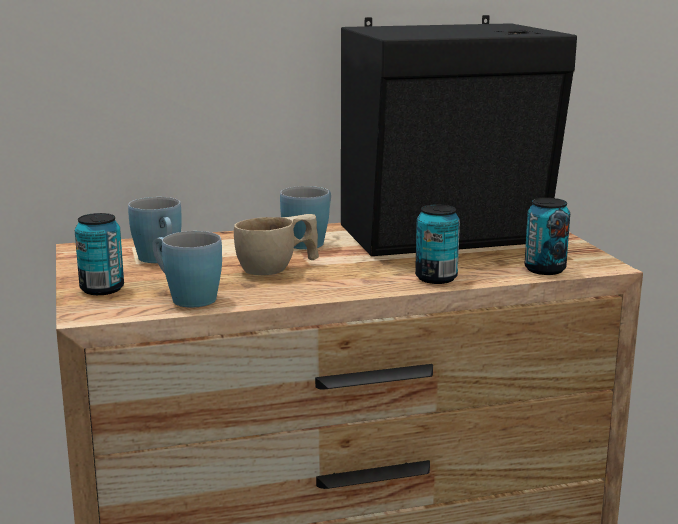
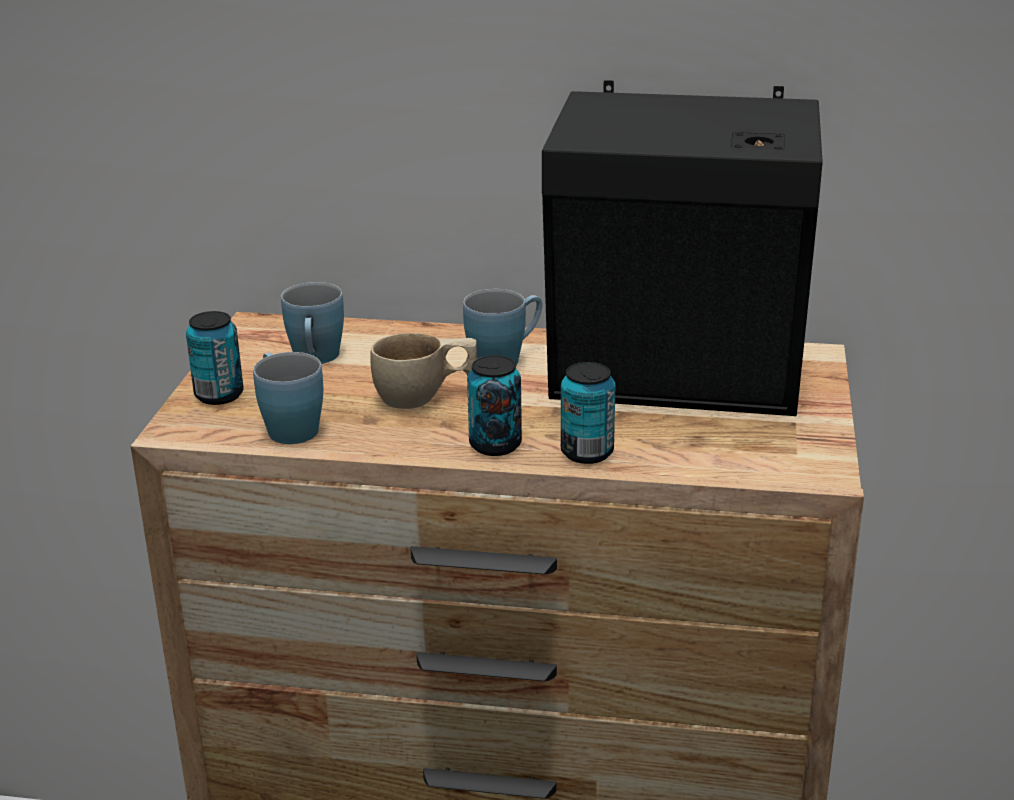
camera: 25 degrees right, 10 degrees up
(545, 269) = (737, 465): can -> can (495, 445)

